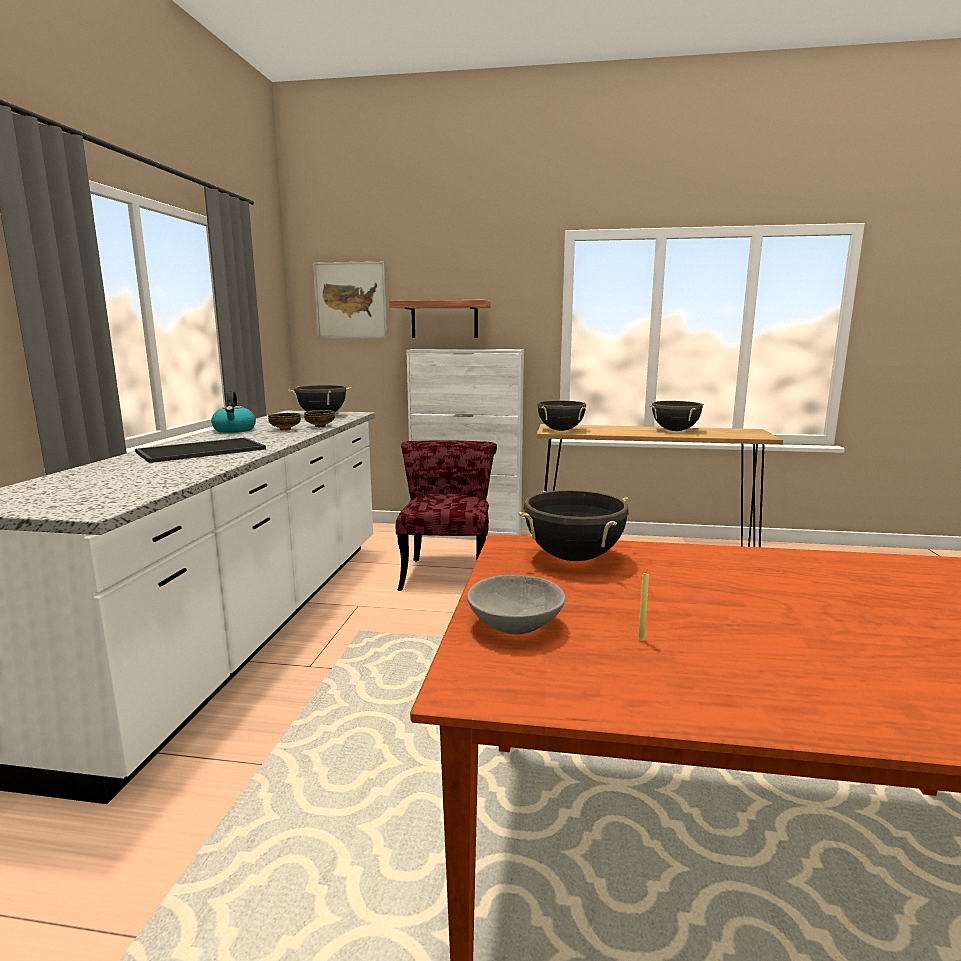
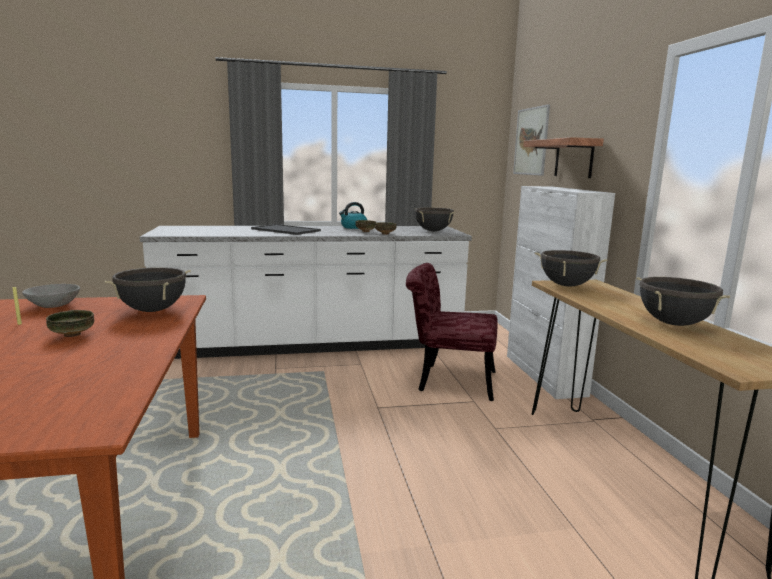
camera: 70 degrees right, 0 degrees up
(447, 571) = (448, 380): red chair -> red chair turned 150 degrees counterclockwise
(699, 595) = (72, 335): none -> bowl

